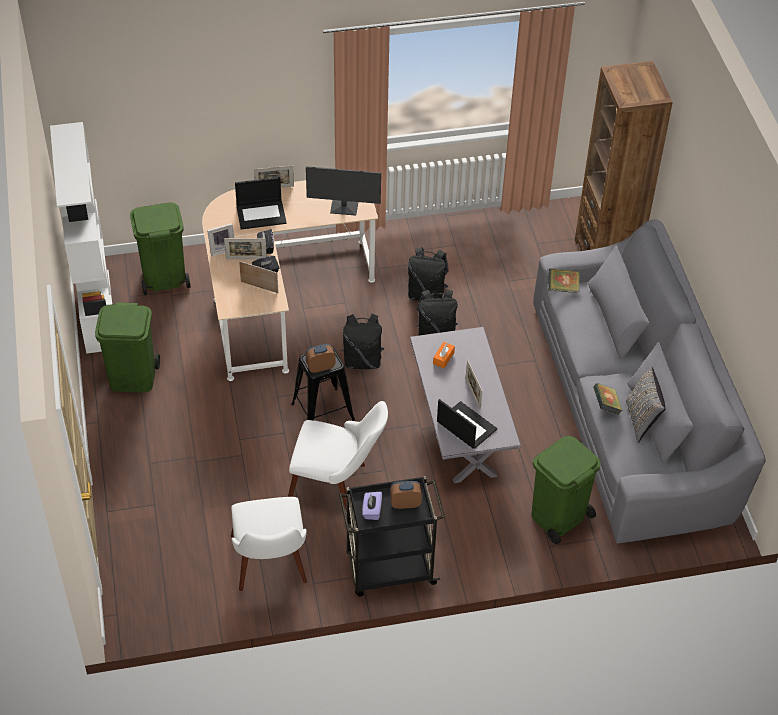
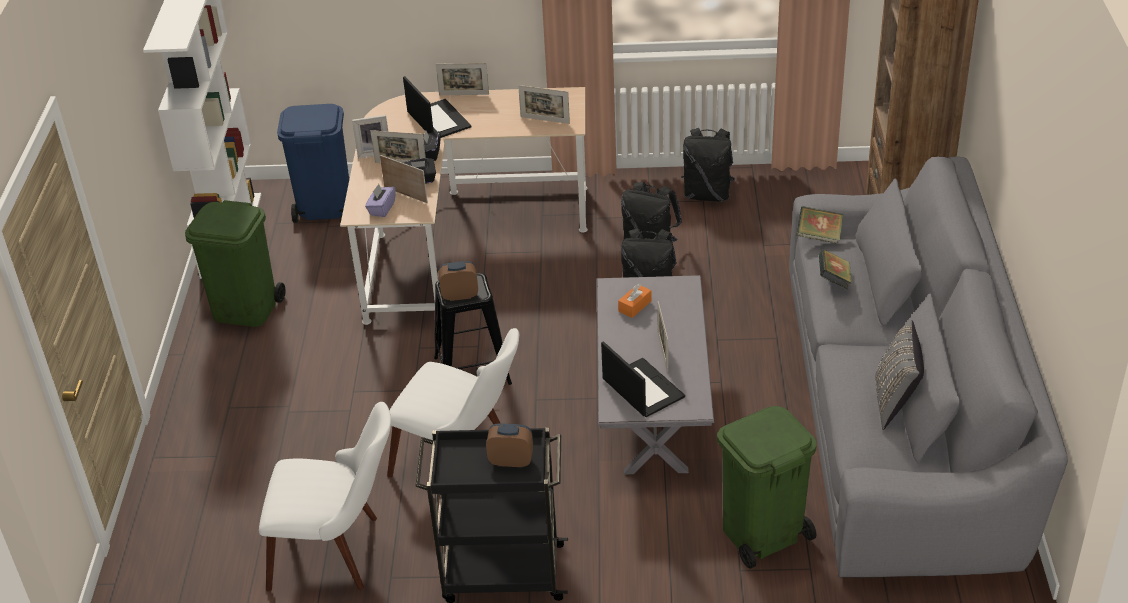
camera: 15 degrees right, 10 degrees down
(163, 278) = (324, 207): green trash can -> blue trash can
(261, 214) = (438, 120): laptop -> laptop turned 120 degrees counterclockwise
(271, 568) = (340, 551): white chair -> white chair turned 90 degrees counterclockwise
(344, 207) = (545, 120): monitor -> picture frame
(362, 360) = (543, 317): black backpack -> black backpack (707, 194)
(372, 510) = (461, 465): purple tissue box -> purple tissue box (381, 209)
(606, 405) = (846, 379): book -> book (834, 280)

